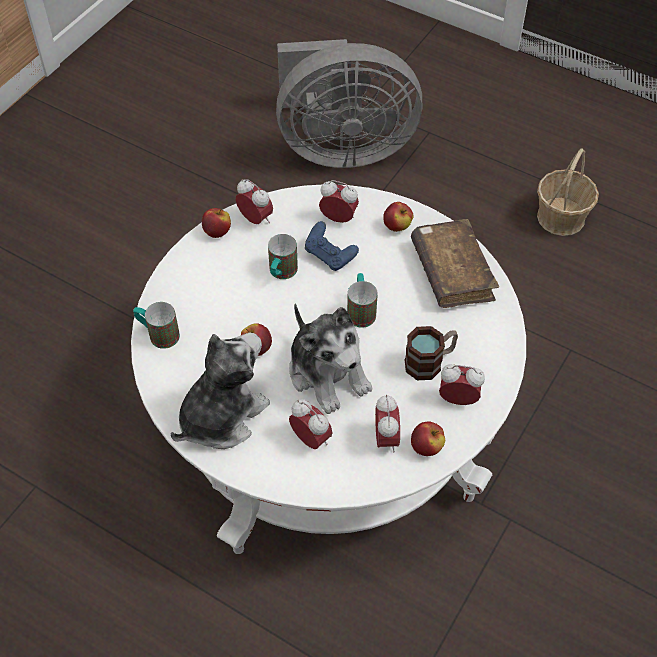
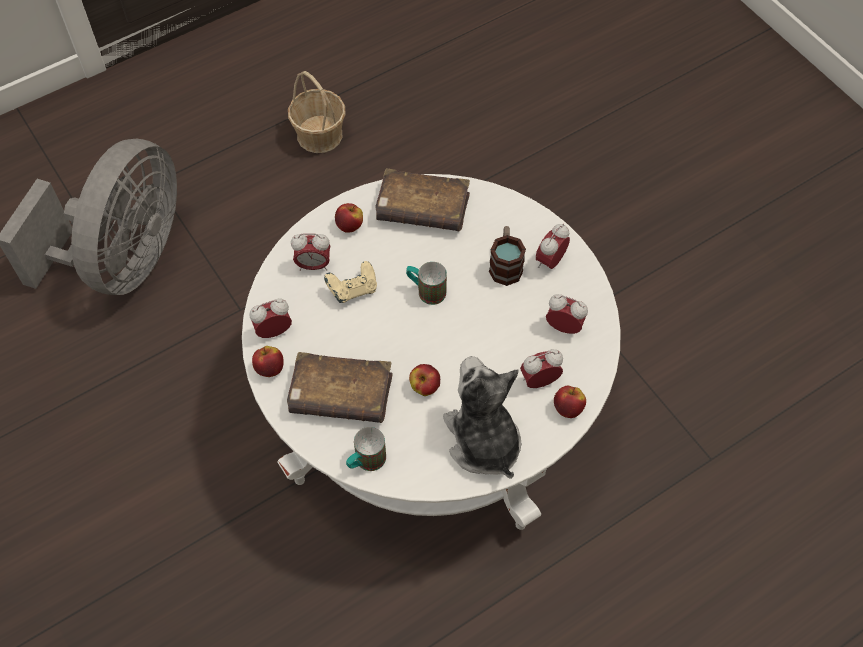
camera: 65 degrees left, 5 degrees up
(216, 290) = (341, 395): none -> brown book
(281, 273) = (351, 335): mug -> none
(328, 373) = (479, 342): plush toy -> none
(330, 256) = (353, 289): blue game controller -> beige game controller
(338, 218) = (313, 265): alarm clock -> alarm clock turned 135 degrees counterclockwise
(426, 447) = (585, 302): apple -> apple (568, 408)

